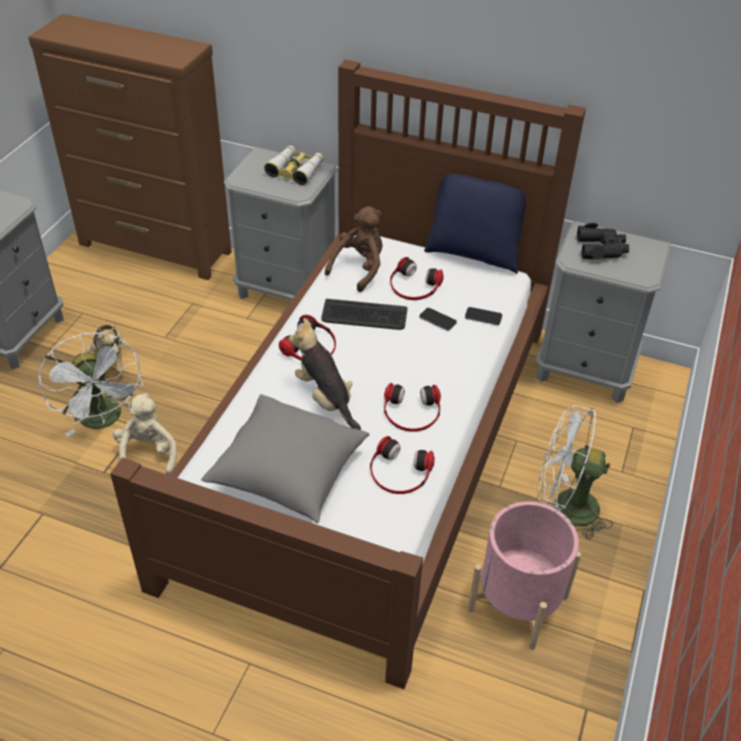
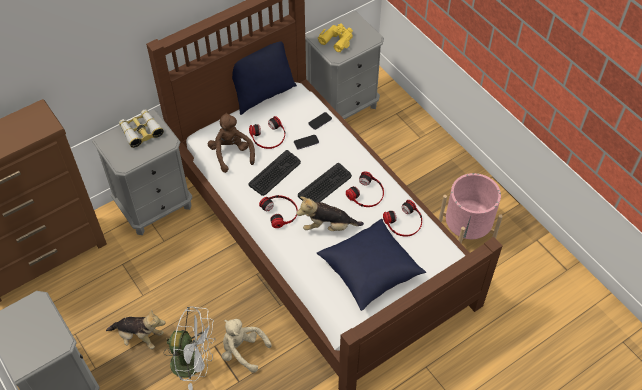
camera: 55 degrees left, 10 degrees up
(287, 473) = (370, 272): grey pillow -> blue pillow
(387, 367) = (325, 186): none -> keyboard
(565, 507) = (425, 175): white fan -> none
(601, 249) = (337, 39): black binoculars -> yellow binoculars

